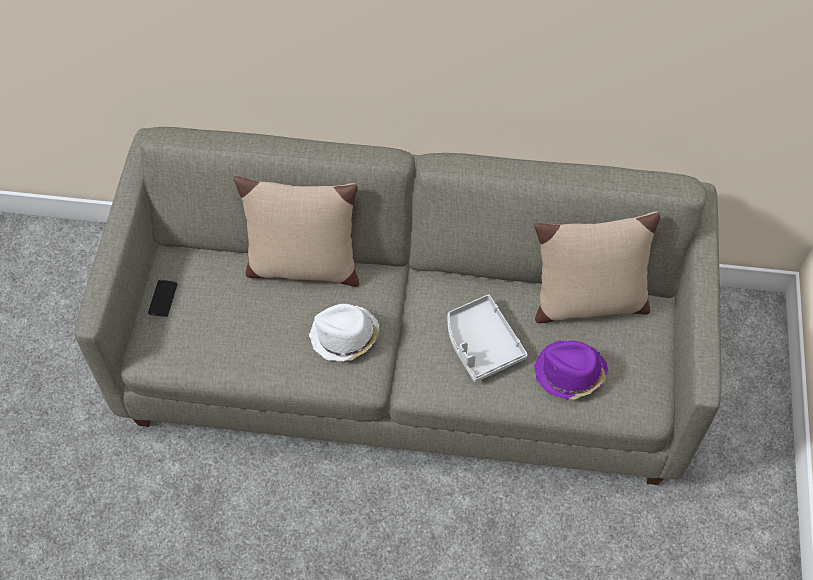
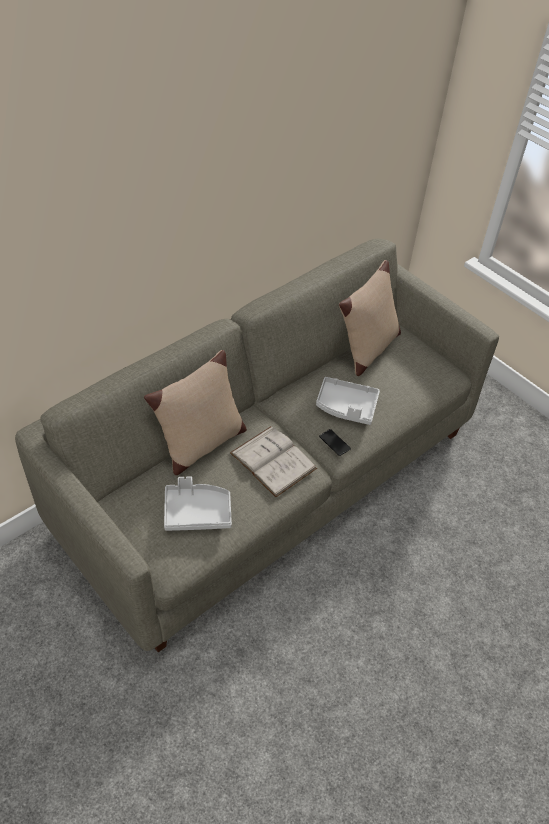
camera: 50 degrees left, 10 degrees down
(163, 298) = (138, 529): phone -> phone (334, 443)
(223, 326) = (197, 512): none -> grey tray
(344, 337) = (273, 460): white hat -> white book
(569, 373) = (403, 387): purple hat -> none

